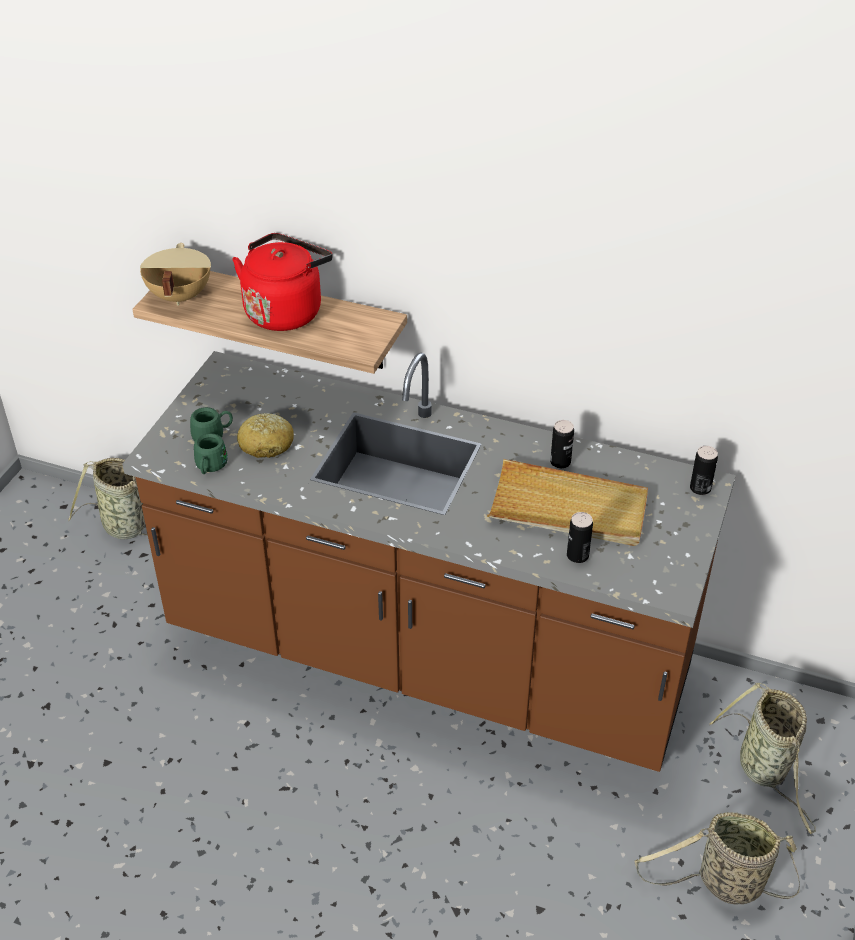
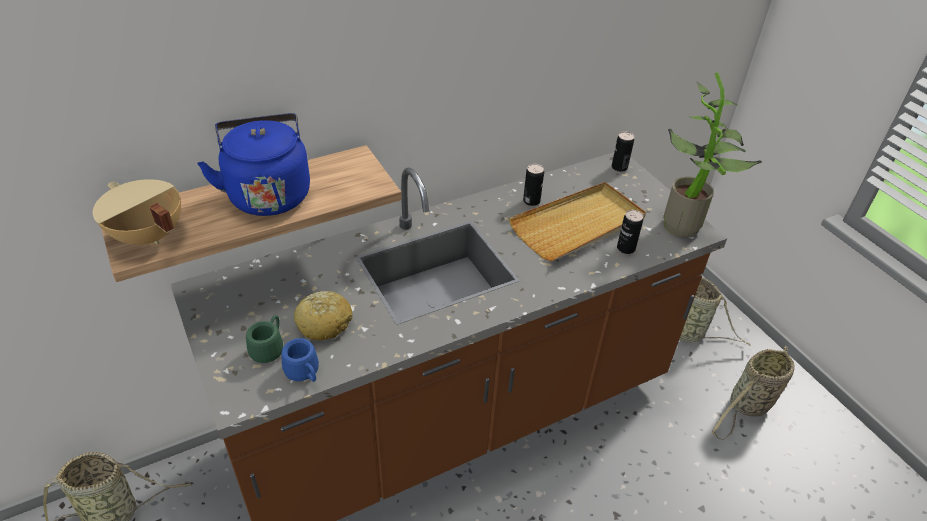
camera: 50 degrees left, 0 degrees up
(210, 467) = (304, 374): green mug -> blue mug
(285, 311) = (268, 193): red kettle -> blue kettle
(673, 580) = (686, 225): none -> potted plant

